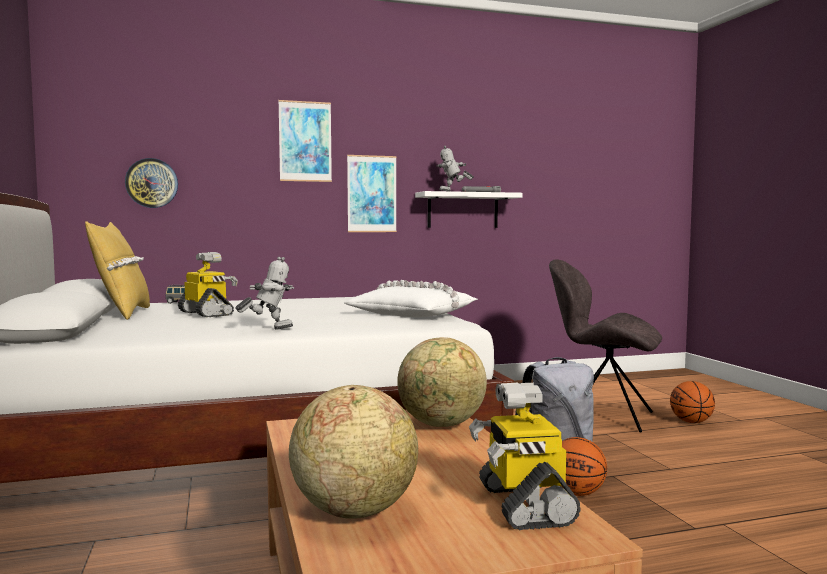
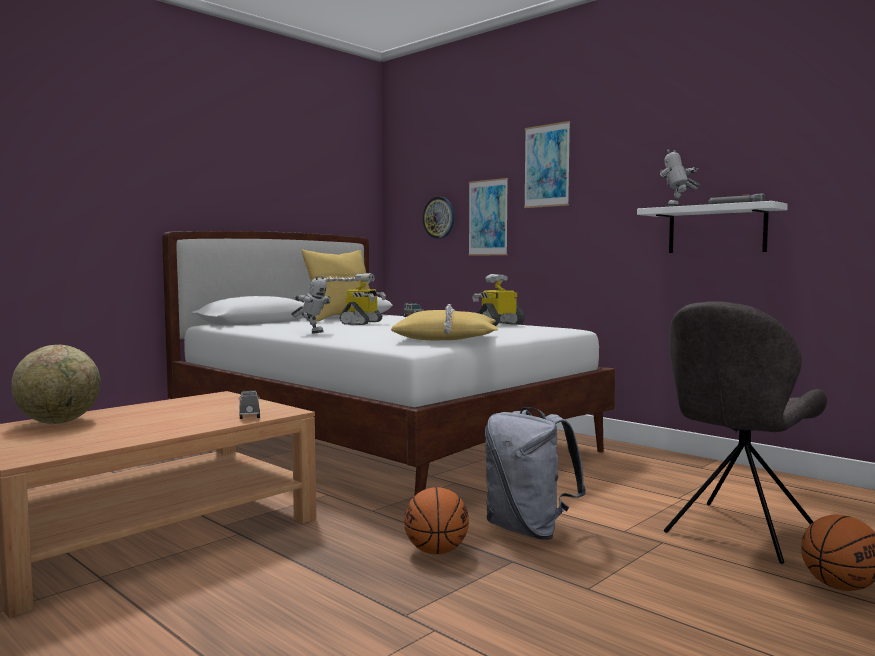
camera: 60 degrees right, 0 degrees up
(372, 194) = (607, 215): picture -> picture (488, 217)
(413, 314) = (446, 338): white pillow -> yellow pillow
(441, 425) = (249, 415): globe -> grey toy car
(522, 504) = (77, 444): toy robot -> toy robot (498, 324)
(603, 416) = (738, 533): grey chair -> grey chair turned 135 degrees counterclockwise

